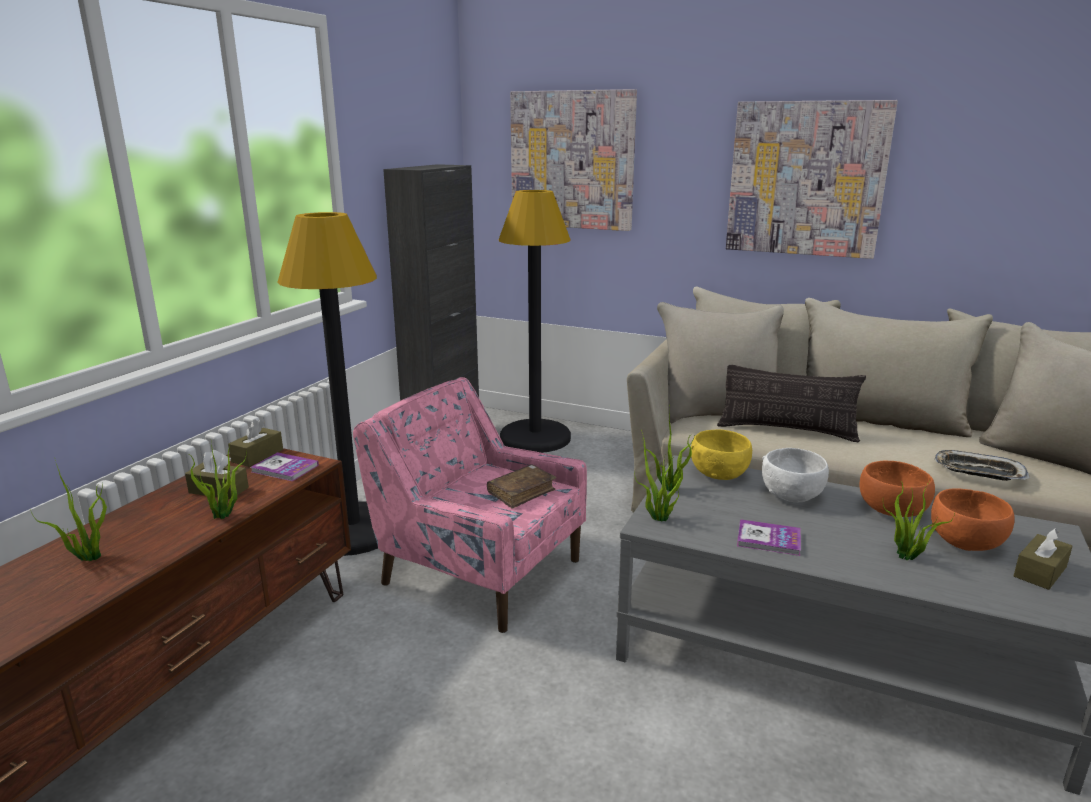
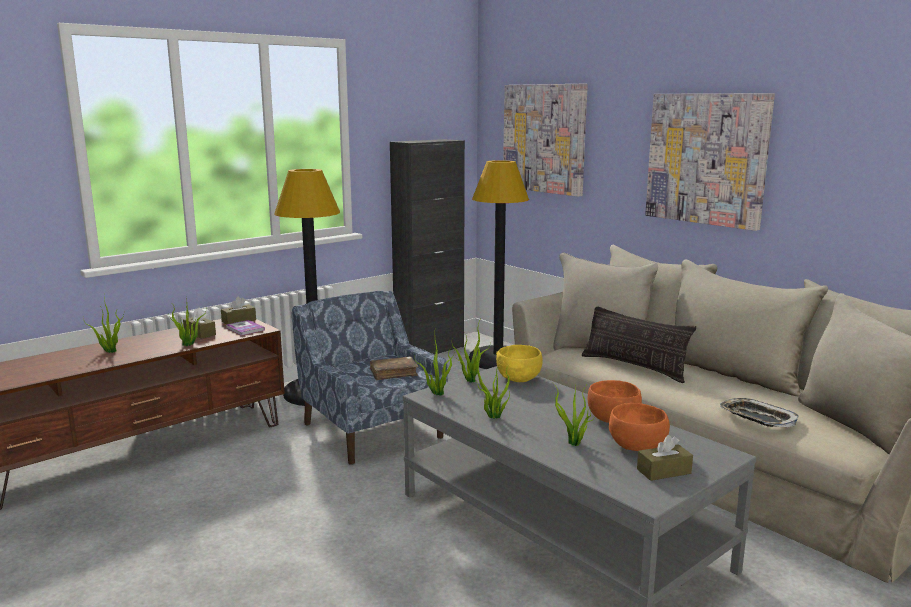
camera: 25 degrees right, 5 degrees down
(479, 571) = (371, 430): pink armchair -> blue armchair
(768, 539) = (492, 417): book -> potted plant
(791, 495) = (552, 398): white bowl -> none

